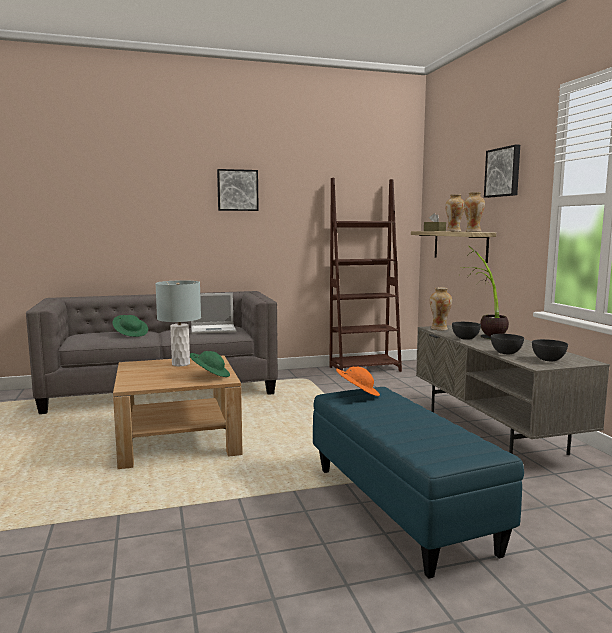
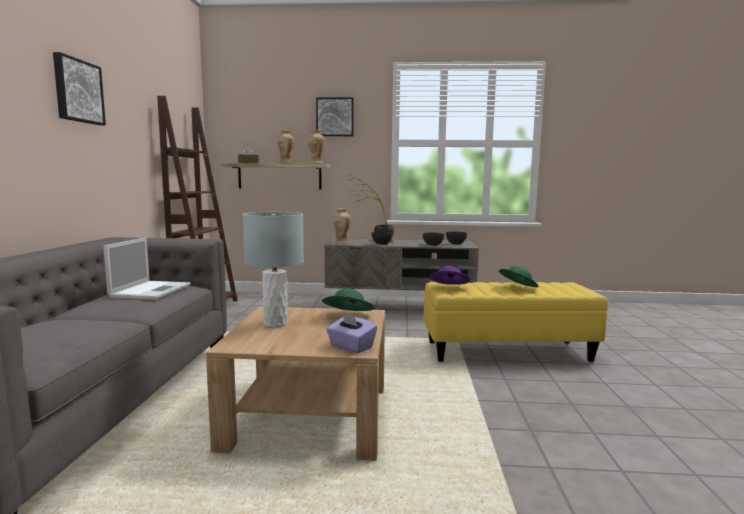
camera: 70 degrees left, 0 degrees up
(131, 334) = (72, 326): green hat -> green hat (517, 288)
(134, 384) = (351, 347): none -> purple tissue box
(357, 394) = (448, 288): orange hat -> purple hat
(401, 508) = (507, 351): blue ottoman -> yellow ottoman

